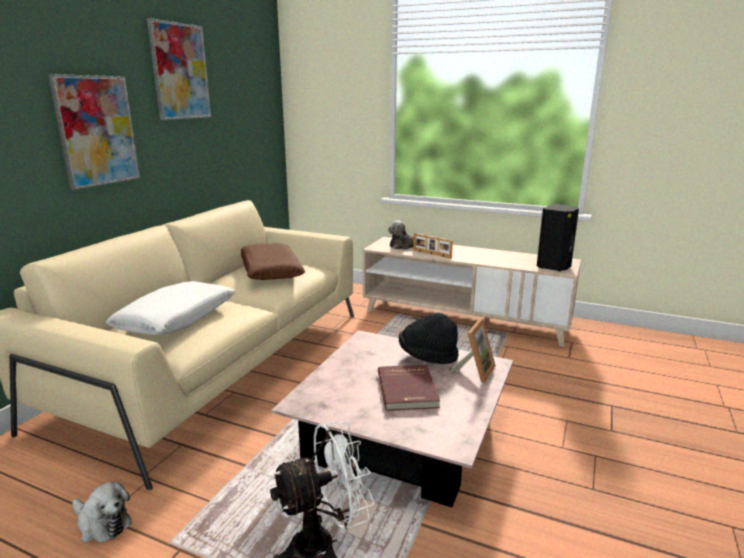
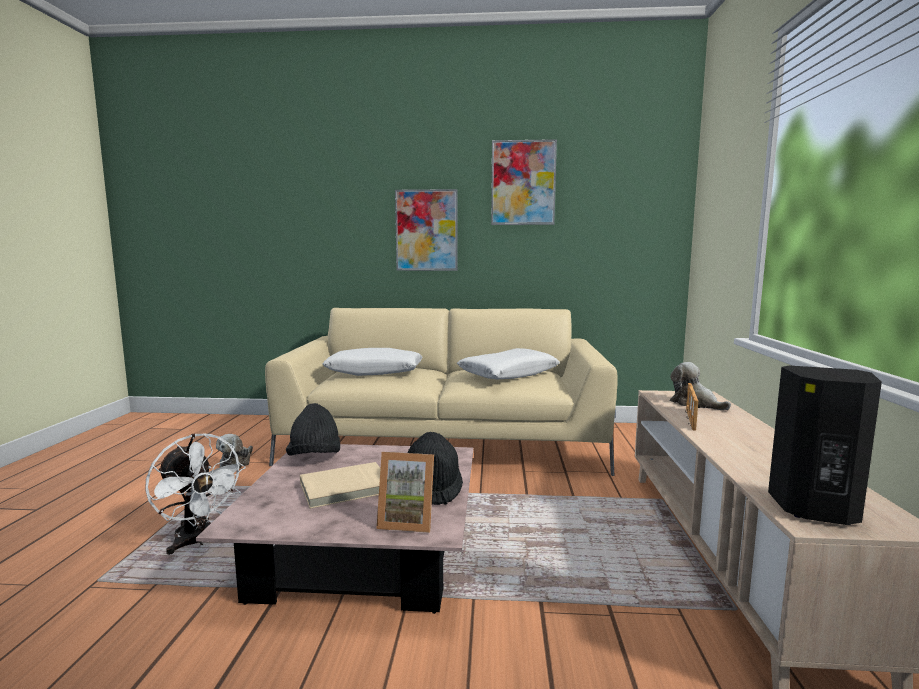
camera: 70 degrees right, 10 degrees down
(270, 271) = (508, 374): brown pillow -> white pillow
(327, 400) = (315, 458): none -> black hat
(408, 389) = (345, 488): red book -> beige book

